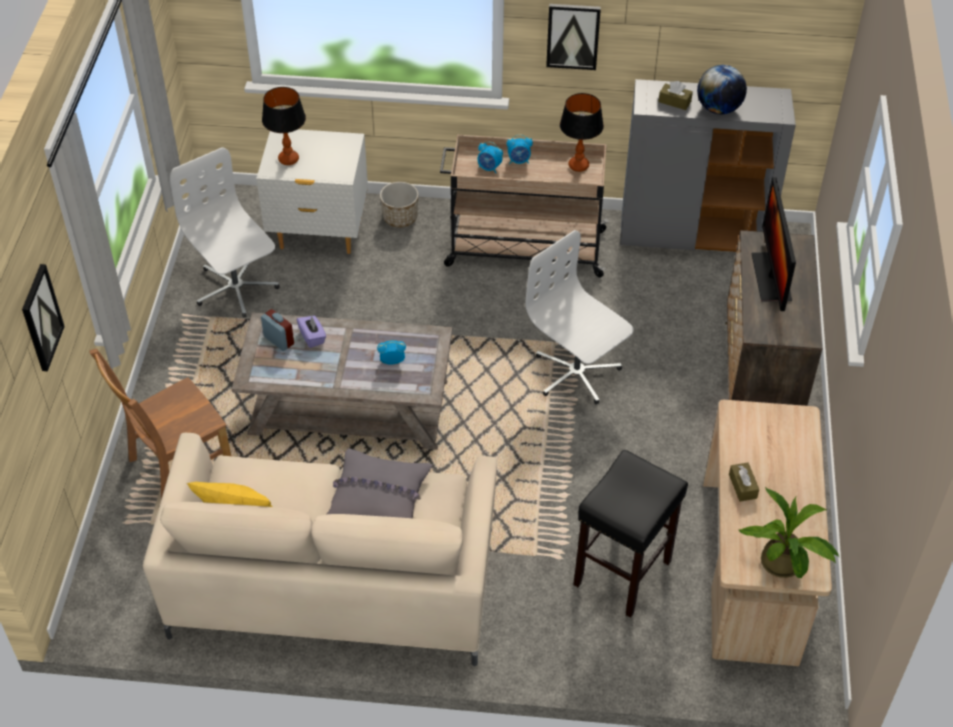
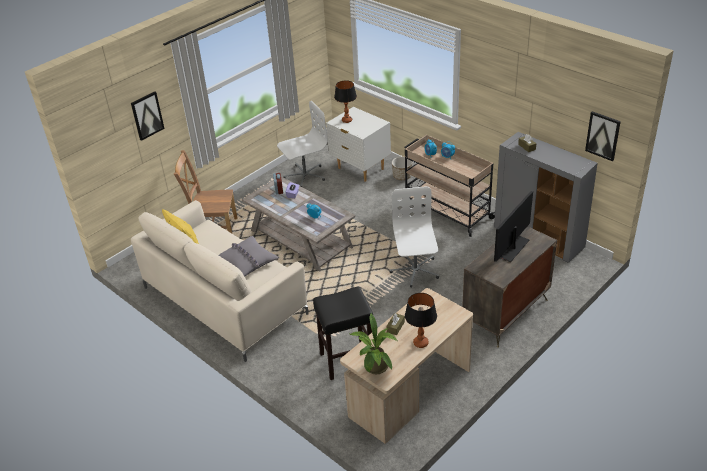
camera: 40 degrees right, 10 degrees down
(235, 288) = (304, 175): white office chair -> white office chair turned 60 degrees clockwise
(573, 36) = (489, 96): picture -> picture (603, 135)
(578, 165) = (474, 169): table lamp -> table lamp (420, 343)
(719, 109) = (546, 157): globe -> none

